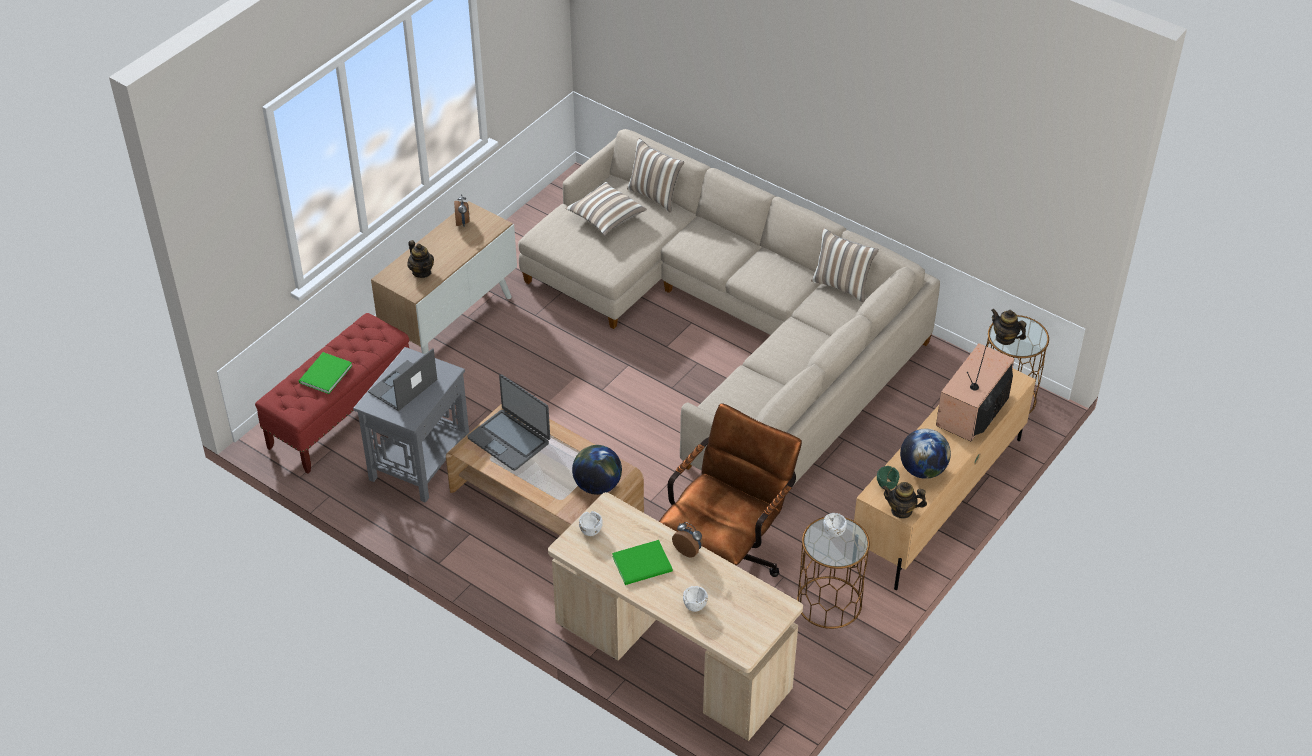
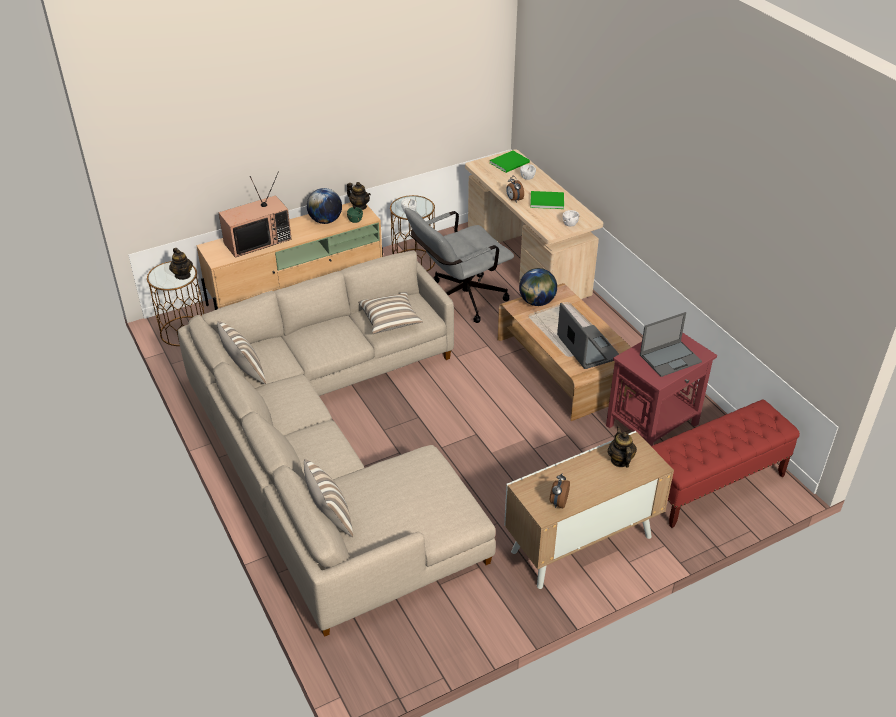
camera: 155 degrees left, 5 degrees down
(324, 374) = (733, 432): green book -> green book (511, 163)
(419, 461) = (652, 425): grey side table -> red side table
(606, 218) = (397, 506): pillow -> pillow (390, 320)
(726, 556) = (458, 300): brown office chair -> grey office chair

